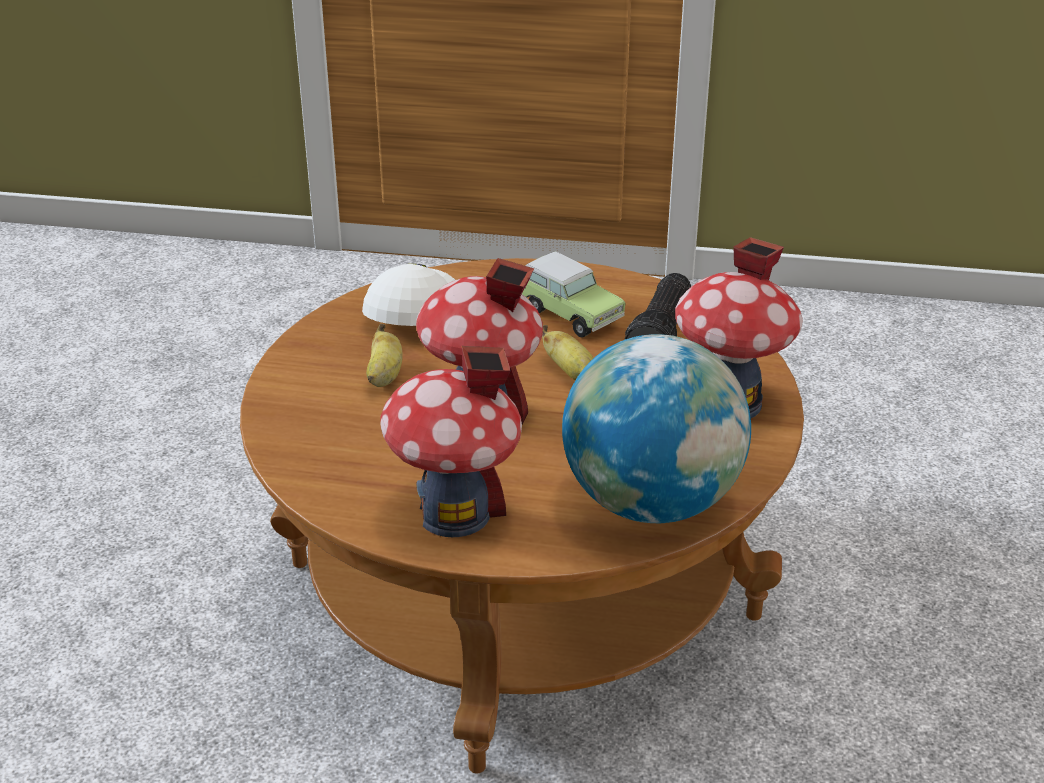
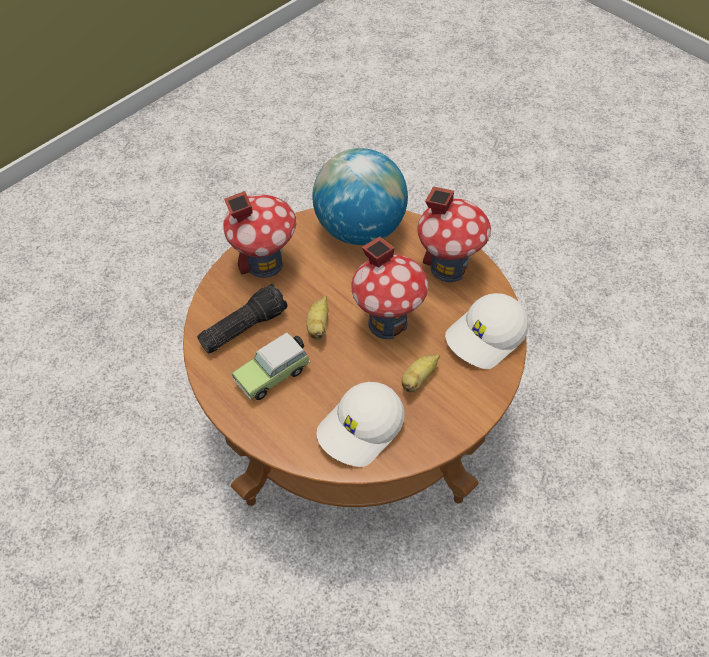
camera: 145 degrees left, 20 degrees up
(323, 452) = (486, 337): none -> white cap
(568, 314) = (274, 374): toy car -> toy car turned 120 degrees counterclockwise

